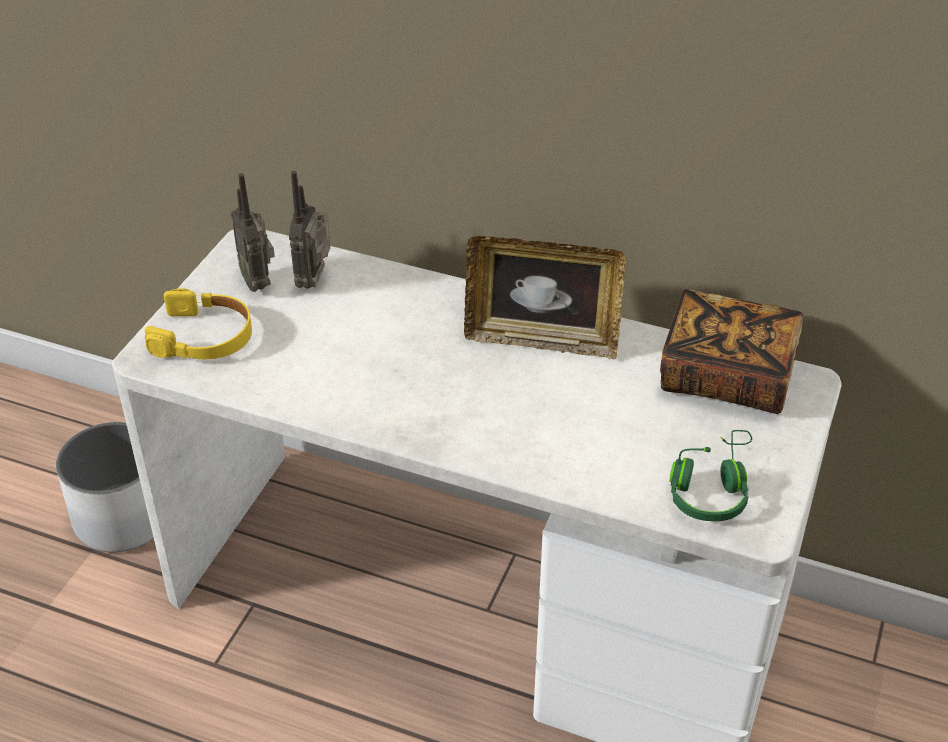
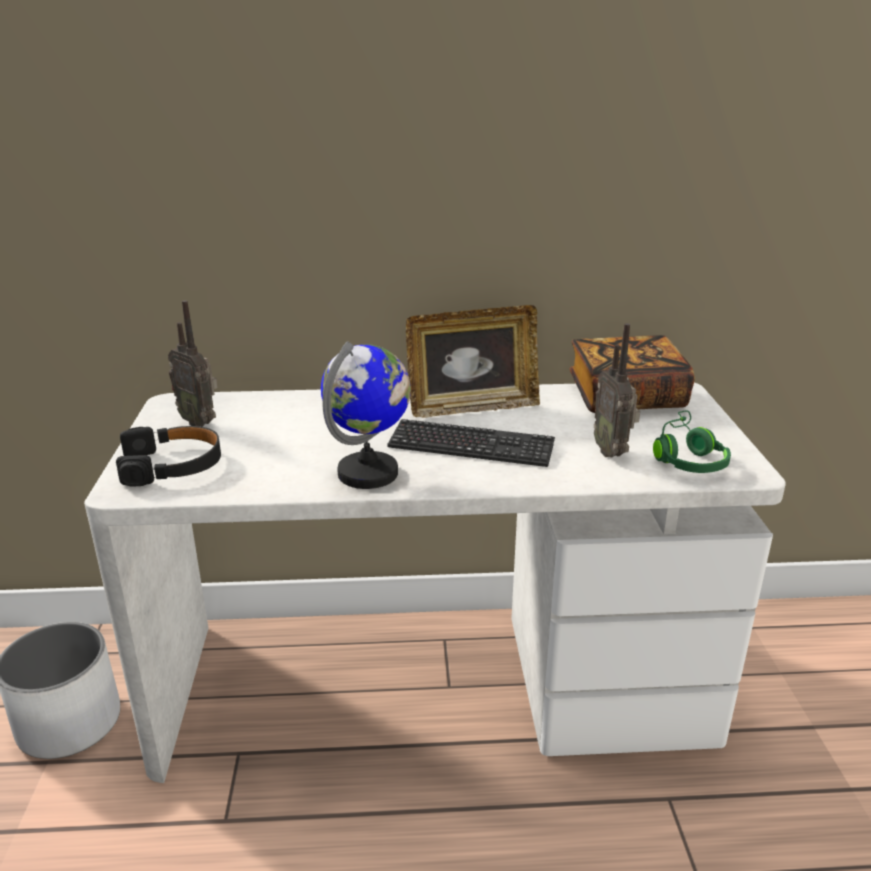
camera: 25 degrees left, 15 degrees down
(204, 337) = (172, 465): yellow headphones -> black headphones
(315, 281) = (253, 412): radio -> radio (612, 452)
(372, 405) = (369, 473): none -> globe
(496, 399) = (471, 446): none -> keyboard

